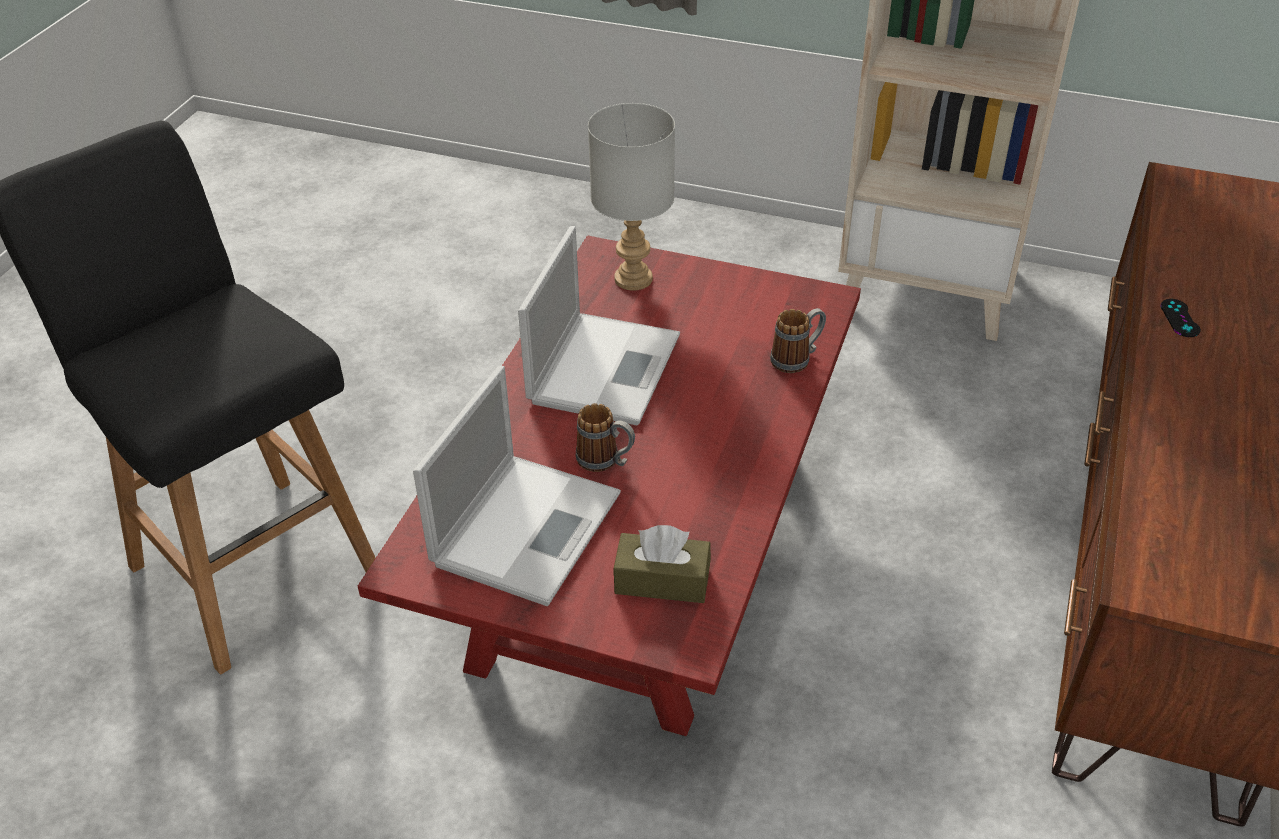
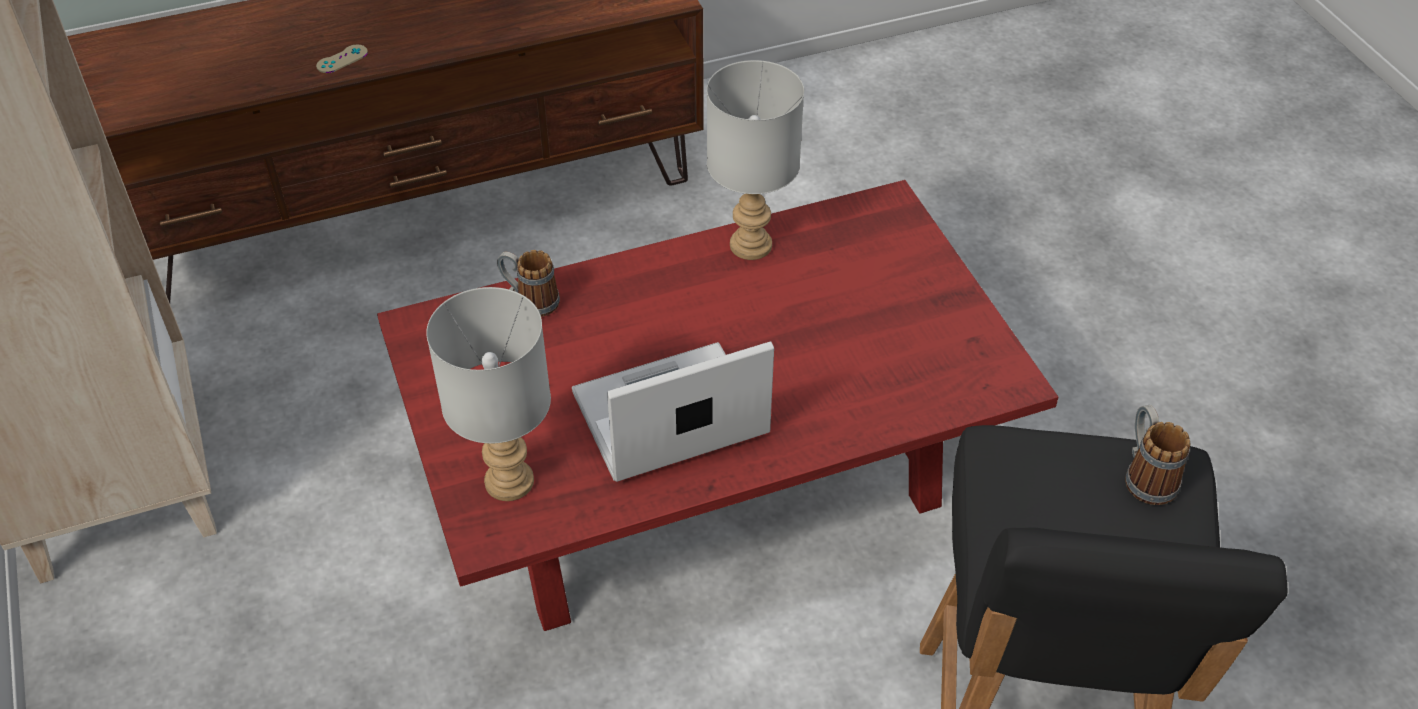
camera: 130 degrees left, 5 degrees up
(528, 526) = (894, 342): laptop -> none
(605, 461) = (780, 342): mug -> mug (1145, 475)
(662, 580) = (857, 244): brown tissue box -> none
(734, 512) = (752, 244): none -> grey table lamp
(1180, 318) = (342, 59): black game controller -> beige game controller

